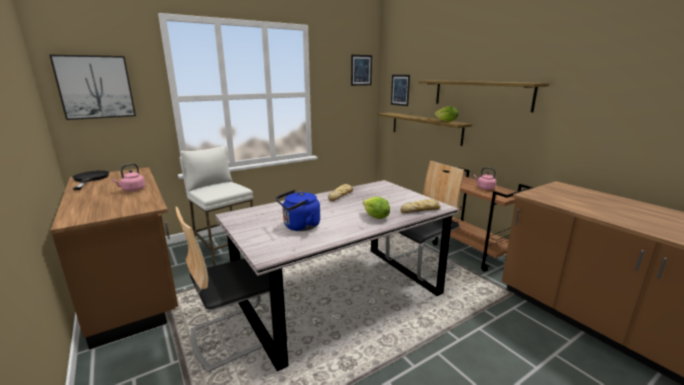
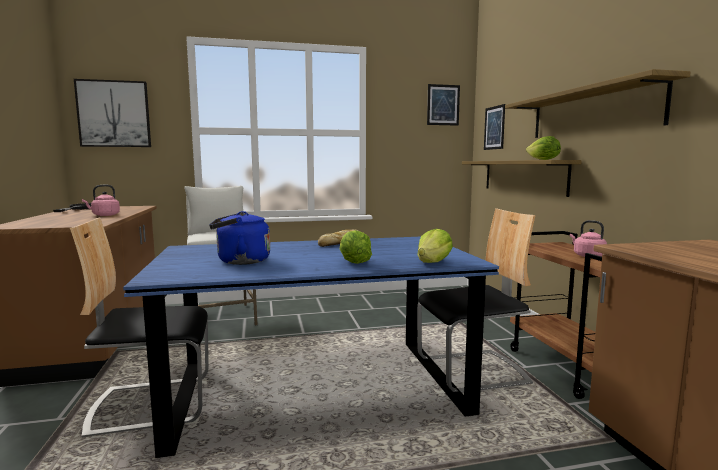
camera: 20 degrees right, 10 degrees down
(340, 296) = (317, 389): grey dining table -> blue dining table
(421, 210) = (433, 262): bread -> lettuce

